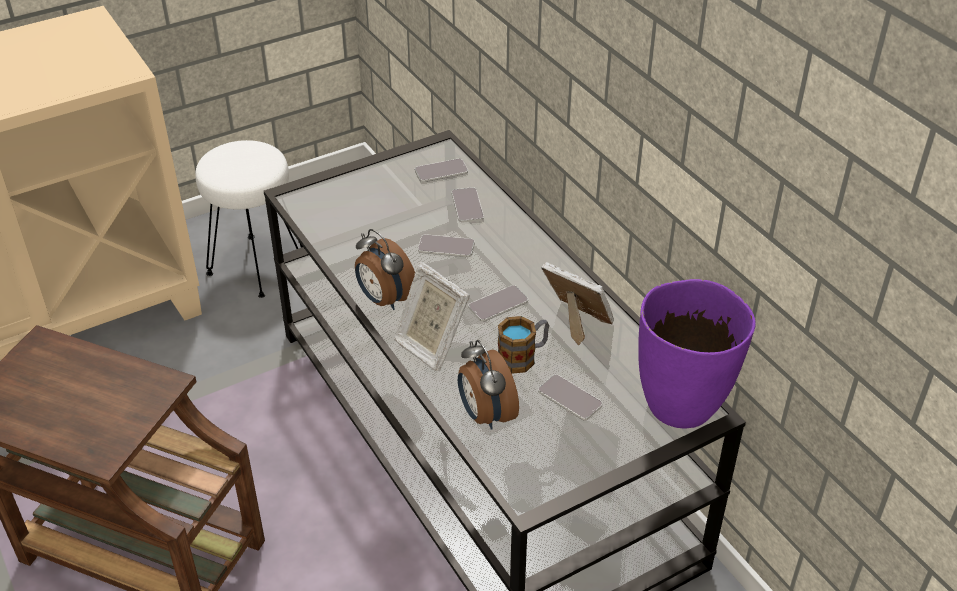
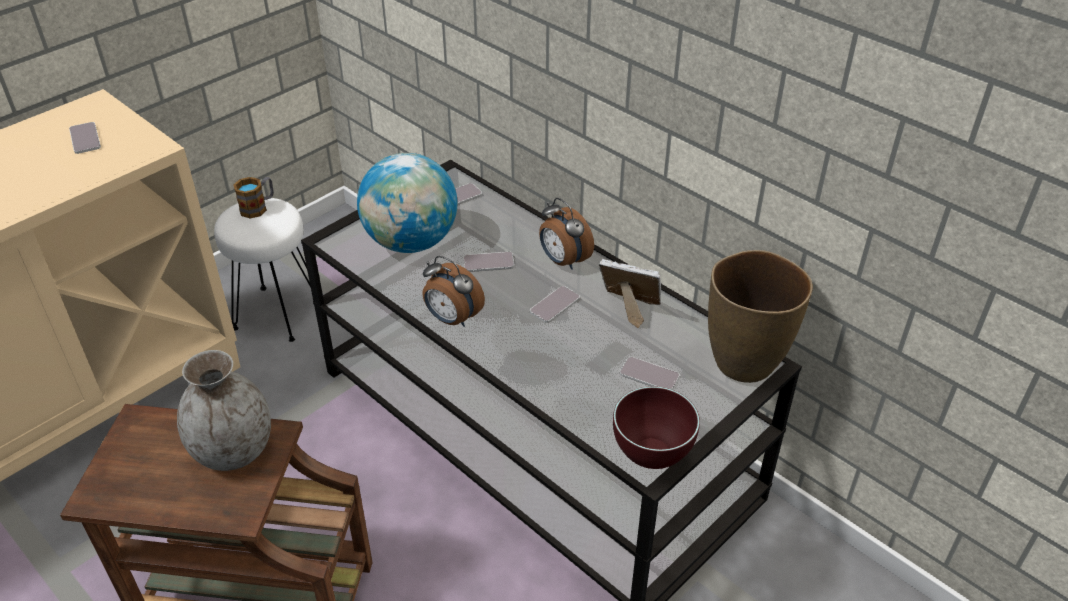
camera: 15 degrees left, 0 degrees up
(120, 392) = (234, 451): none -> grey vase
(374, 211) = (411, 242): none -> globe
(430, 345) = (510, 352): picture frame -> none
(467, 206) = (493, 223): phone -> phone (85, 139)
(485, 415) = (582, 404): alarm clock -> alarm clock (563, 261)
(523, 357) = (595, 347): mug -> mug (258, 207)
(537, 486) = (653, 457): none -> brown bowl
(681, 404) = (744, 362): purple vase -> brown vase

